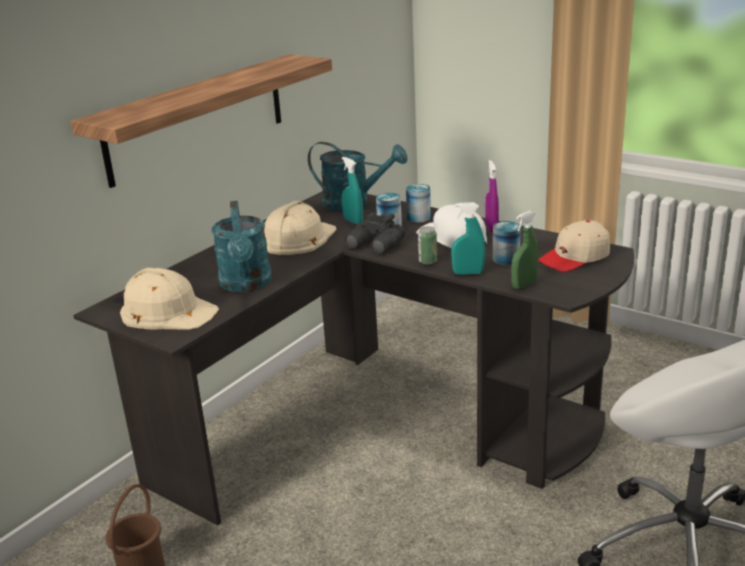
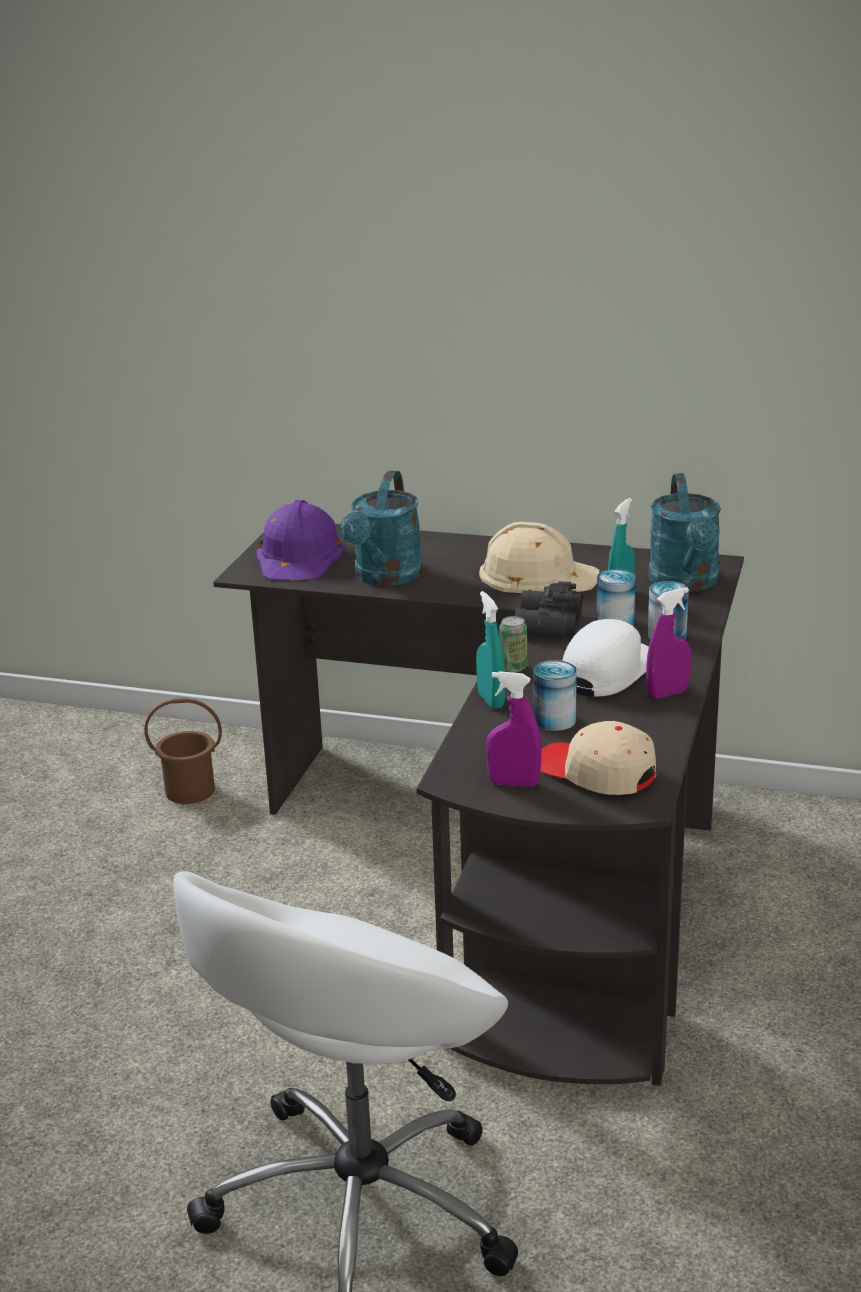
camera: 70 degrees right, 0 degrees up
(167, 311) = (299, 556): beige hard hat -> purple hard hat
(197, 118) = (502, 370): shelf -> none
(246, 284) = (385, 578): turquoise watering can -> turquoise watering can turned 45 degrees counterclockwise
(524, 285) = (473, 744): green spray bottle -> none
(578, 280) = (513, 783): none -> purple spray bottle

